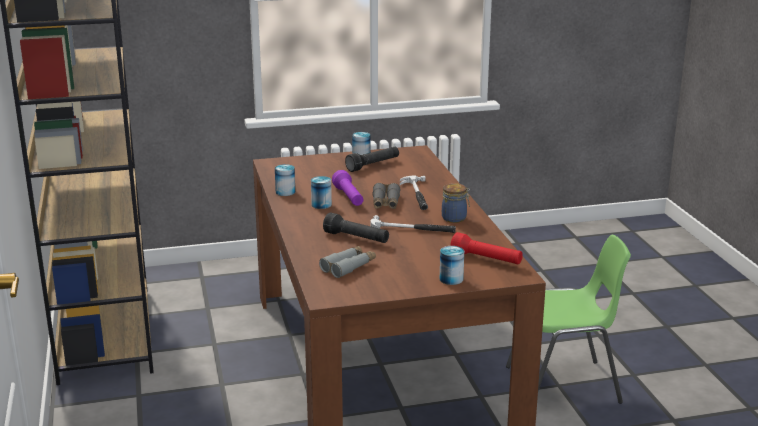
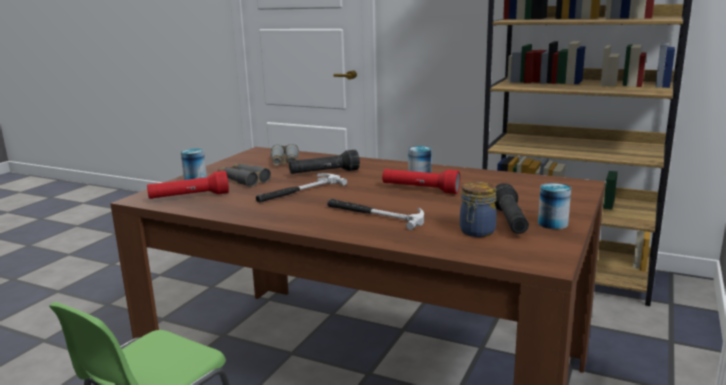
camera: 130 degrees right, 5 degrees down
(285, 192) = (475, 174): can -> none
(349, 197) = (420, 190): purple flashlight -> red flashlight
(385, 203) = (379, 198): grey binoculars -> grey binoculars (243, 180)
(455, 218) = (284, 212): jar -> jar (476, 232)

